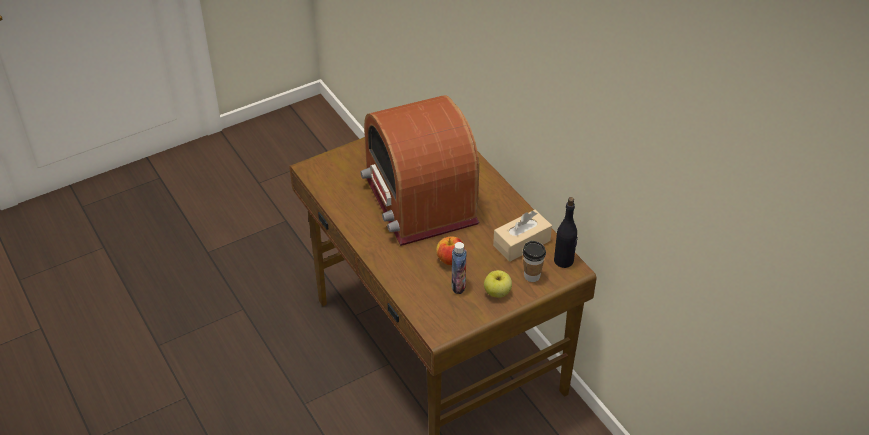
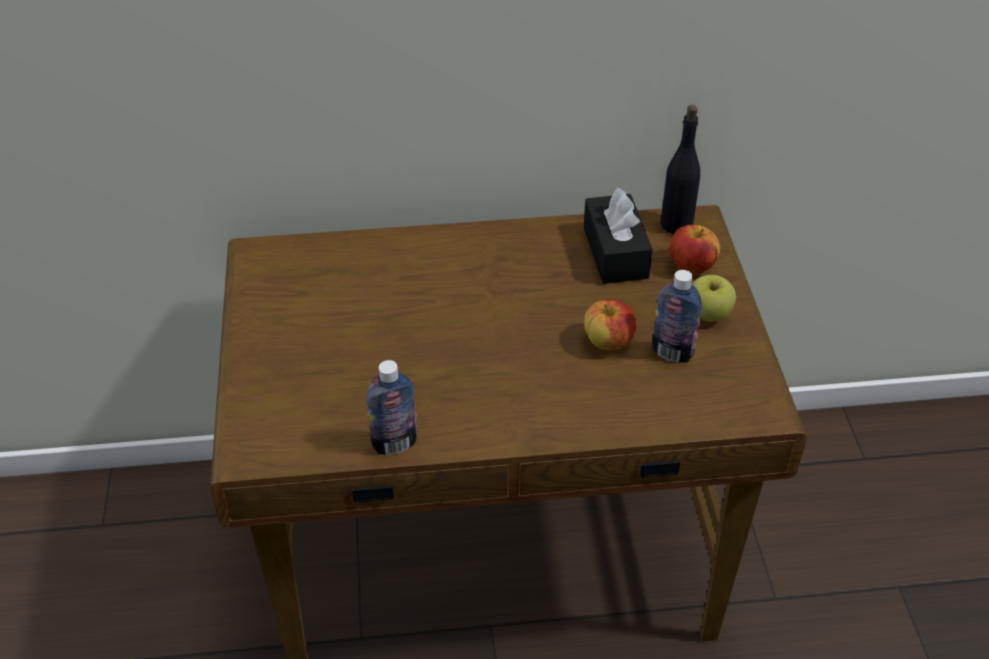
camera: 65 degrees left, 0 degrees up
(340, 209) = (395, 444): none -> bottle
(419, 200) = (442, 333): radio -> none
(521, 243) = (615, 252): beige tissue box -> black tissue box
(532, 276) = (691, 266): cup -> apple

